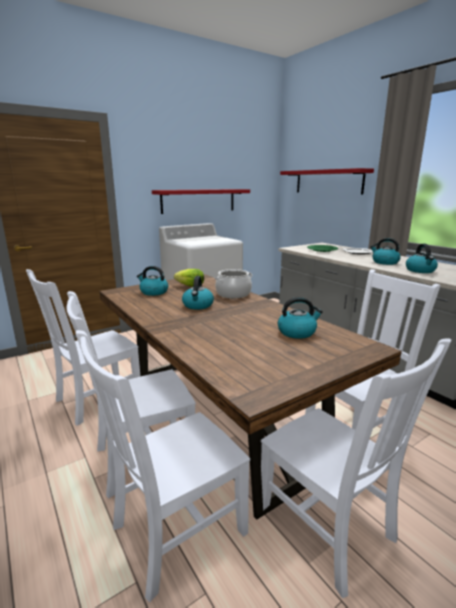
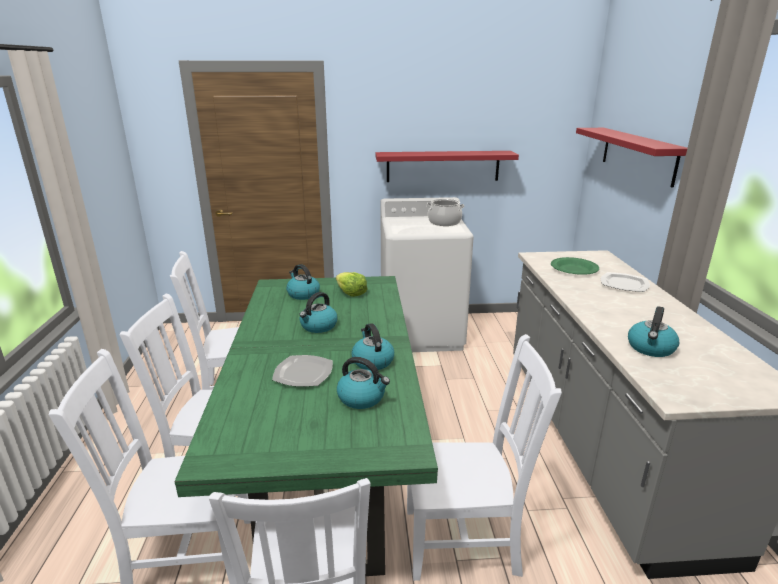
camera: 30 degrees right, 5 degrees up
(219, 417) = (328, 459): brown dining table -> green dining table
(233, 294) = (379, 318): cooking pot -> cooking pot (444, 222)
(233, 330) = (302, 373): none -> plate
(384, 262) = (625, 316): kettle -> kettle (372, 361)

